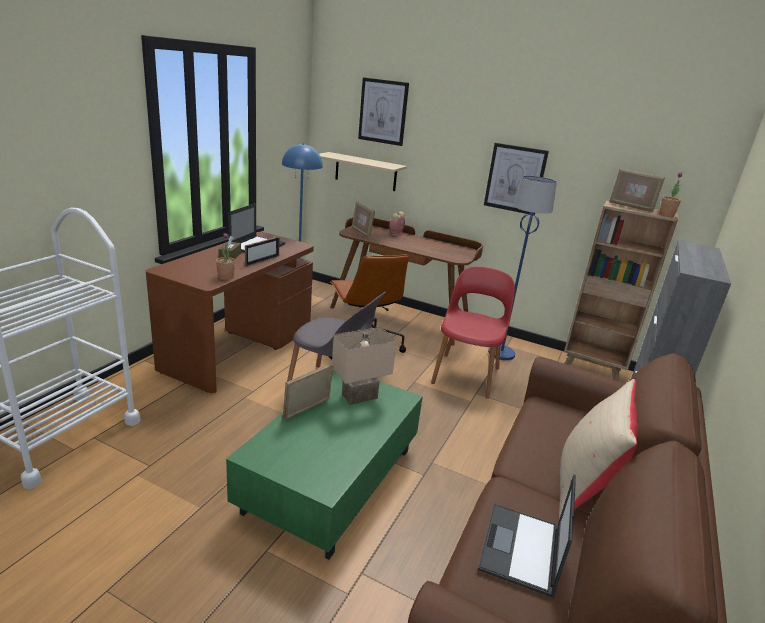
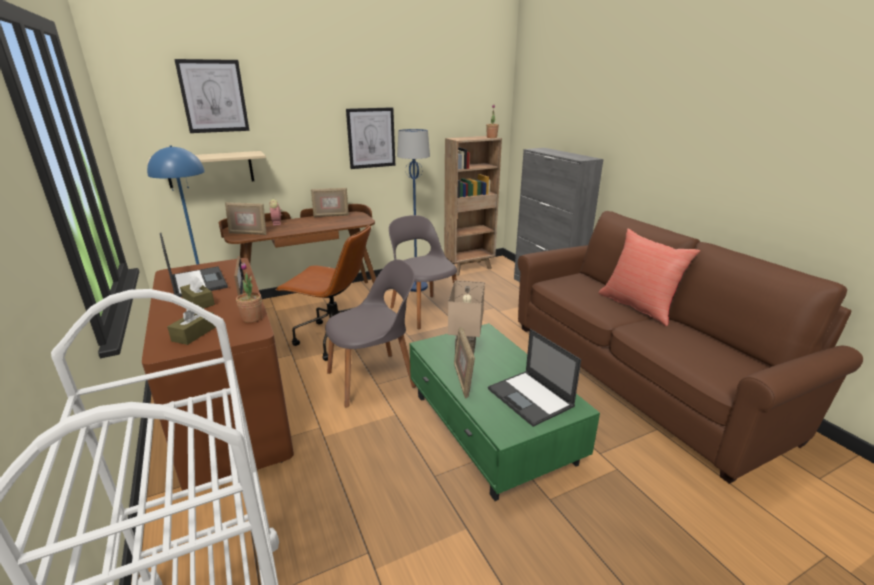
camera: 50 degrees left, 0 degrees up
(189, 269) = (194, 334): none -> brown tissue box
(466, 374) = (424, 310): red chair -> grey chair
(521, 549) = (689, 348): laptop -> laptop (531, 398)
(584, 486) = (638, 306): beige pillow -> red pillow
(631, 207) = (466, 138): picture frame -> picture frame (331, 216)

